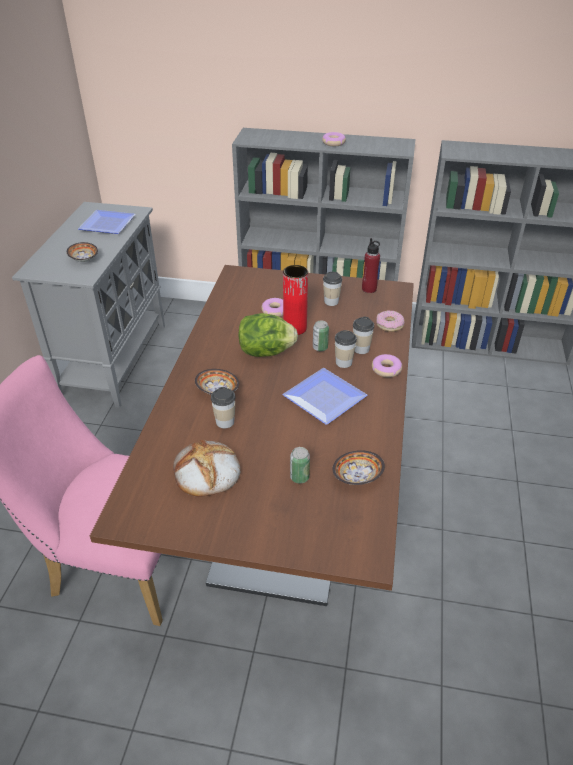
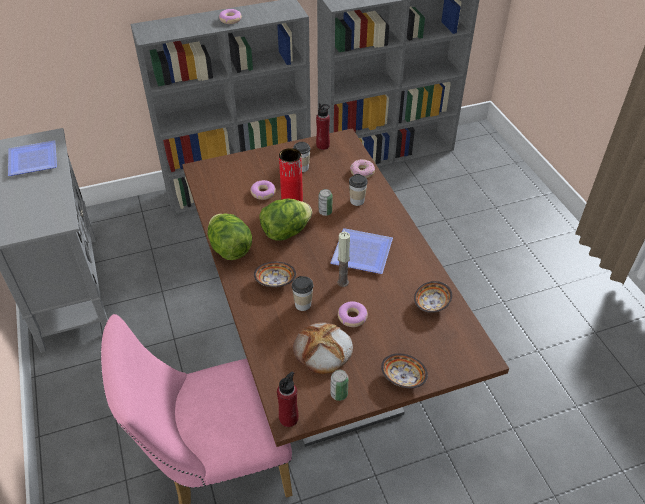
camera: 30 degrees left, 5 degrees up
(83, 260) = (44, 206): bowl -> bowl (403, 379)
(119, 519) = (288, 418): none -> red bottle
(202, 348) = (230, 249): none -> lettuce
(281, 417) = (343, 282): none -> candle
(299, 477) = (393, 323): can -> can (339, 394)
(343, 362) = (353, 217): cup -> none
(386, 369) = (388, 211): donut -> donut (352, 317)

